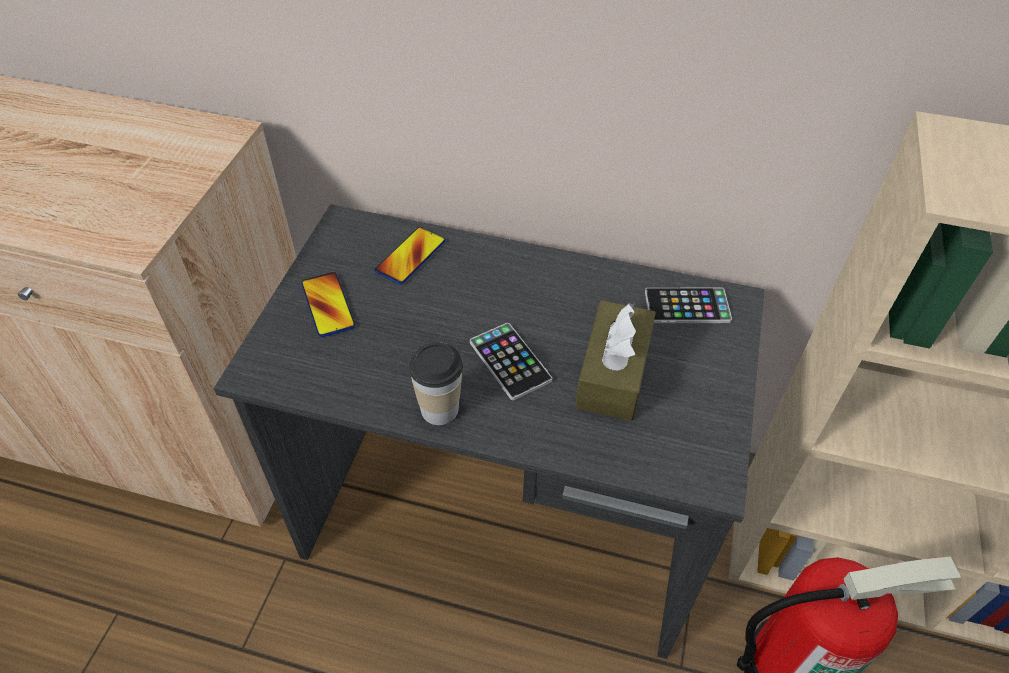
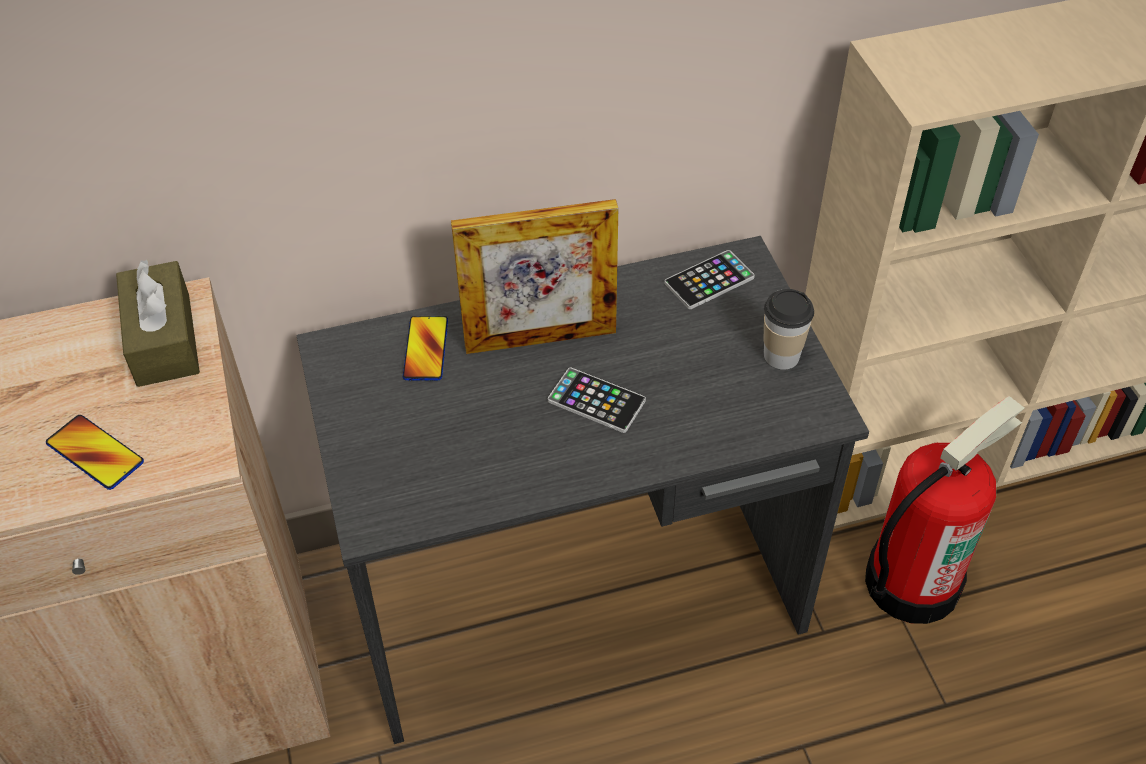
camera: 30 degrees left, 0 degrees up
(328, 305) = (385, 432): phone -> phone (95, 453)
(439, 409) = (568, 471): cup -> cup (781, 355)
(505, 289) = (540, 339): none -> picture frame
(613, 373) = (690, 368): brown tissue box -> brown tissue box (163, 339)

